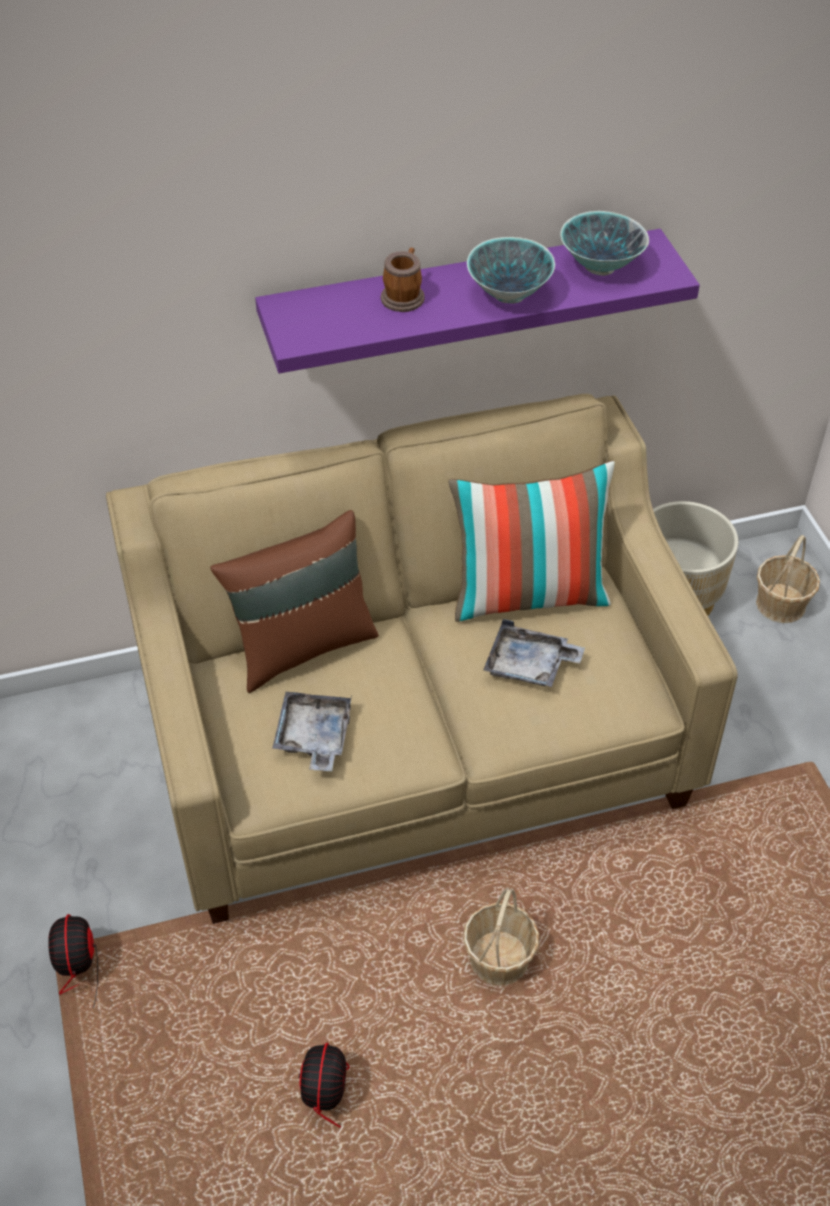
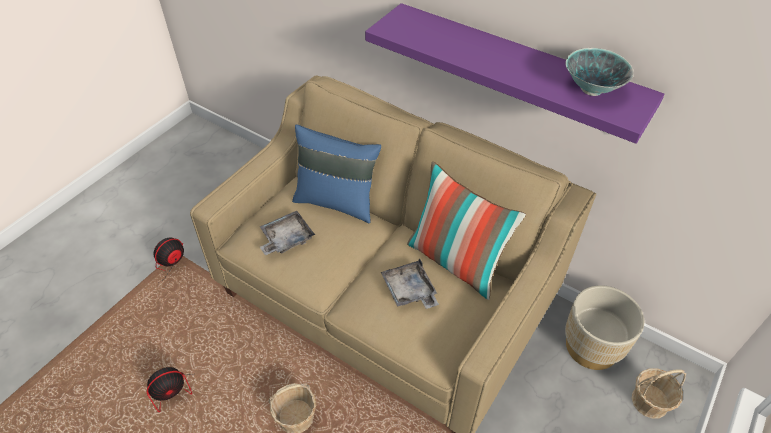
camera: 50 degrees right, 0 degrees up
(302, 646) = (337, 202): brown pillow -> blue pillow
(404, 296) = (465, 40): mug -> none
(509, 294) = (518, 71): bowl -> none

